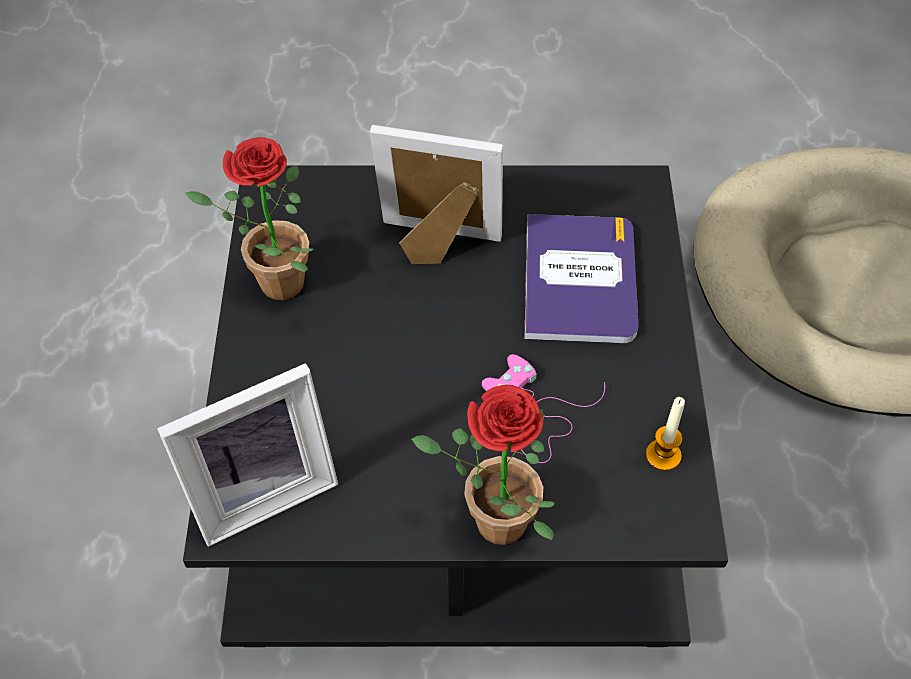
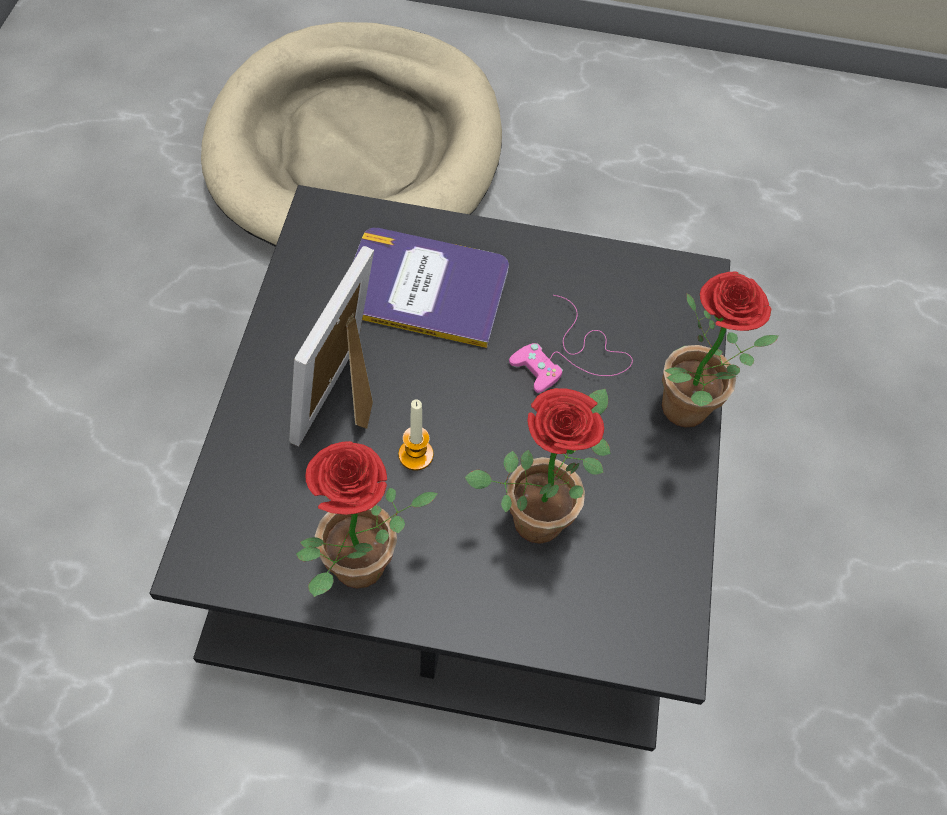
camera: 85 degrees left, 5 degrees up
(261, 490) = (631, 613): picture frame -> none
(355, 405) = (540, 509): none -> potted plant
(663, 455) = (630, 274): candle -> candle (416, 455)

